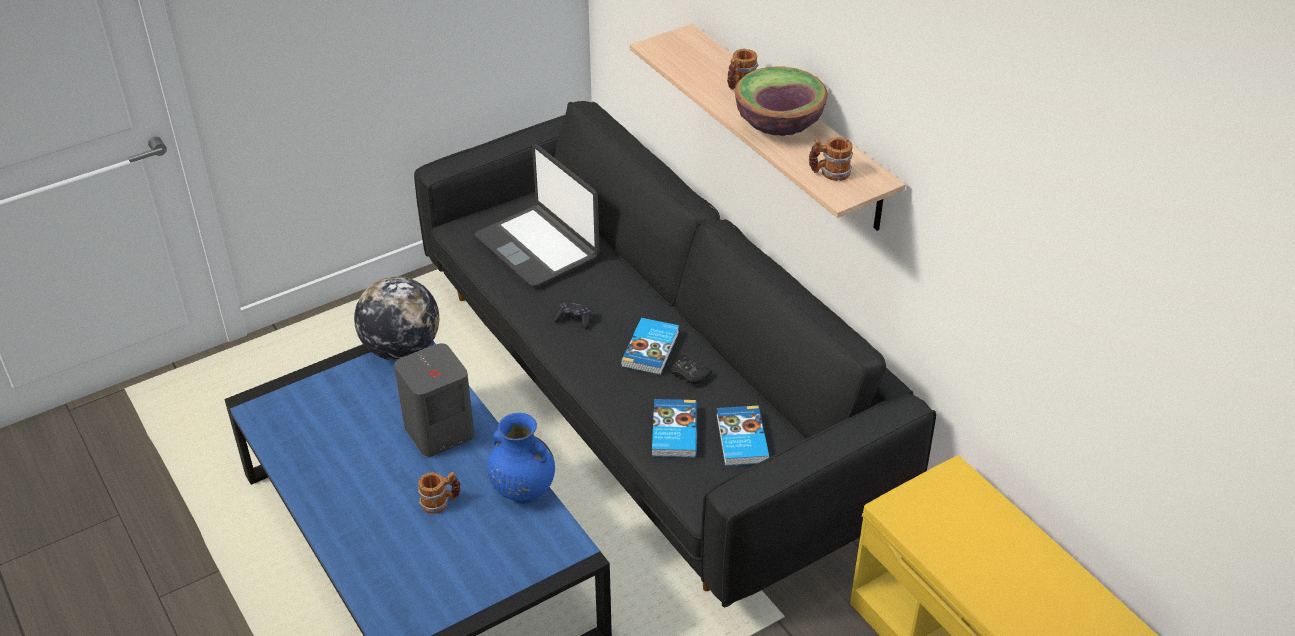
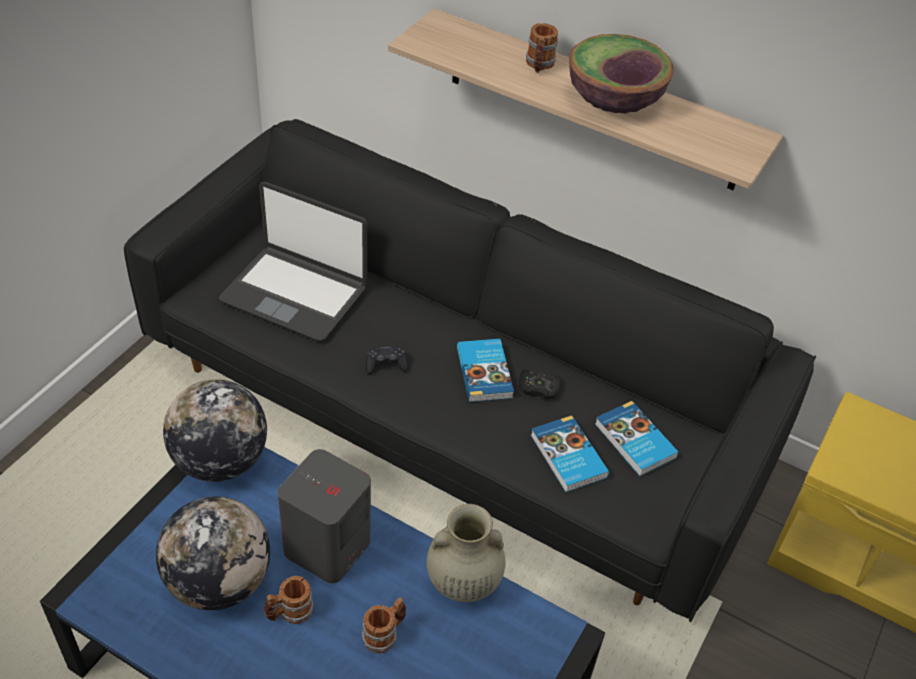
camera: 30 degrees left, 5 degrees up
(348, 428) = (219, 582): none -> globe
(522, 490) = (462, 582): blue vase -> beige vase
(829, 173) = (706, 141): mug -> mug (289, 613)

